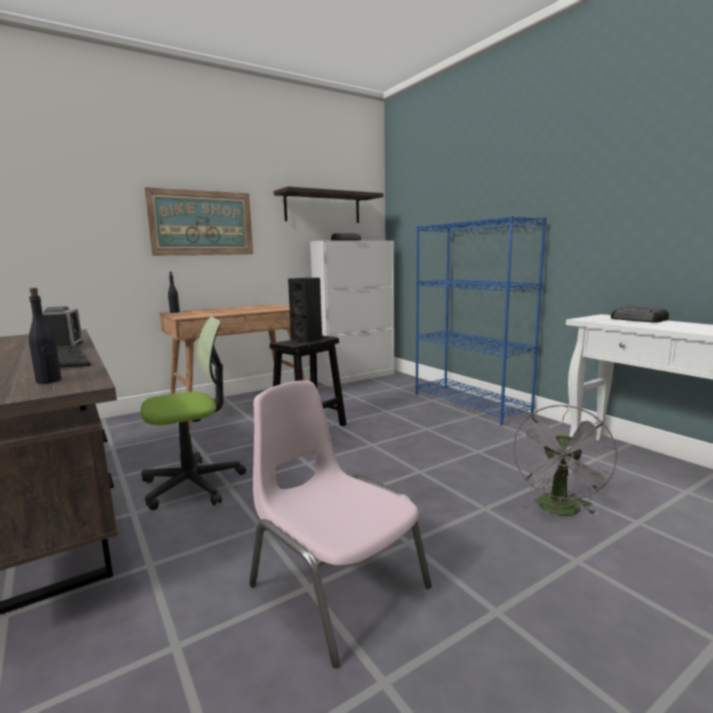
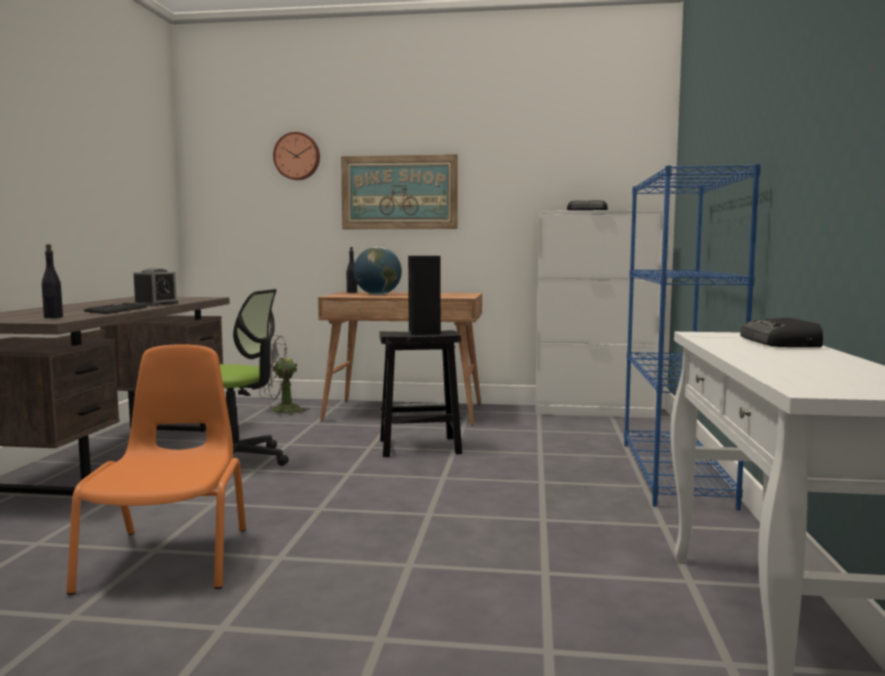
camera: 40 degrees right, 5 degrees down
(95, 184) = (297, 156): none -> wall clock
(213, 312) = (377, 294): none -> globe
(323, 208) = (564, 166): shelf -> none
(336, 585) = (170, 557): pink chair -> orange chair
(560, 511) = (482, 600): grey fan -> grey fan (280, 411)

